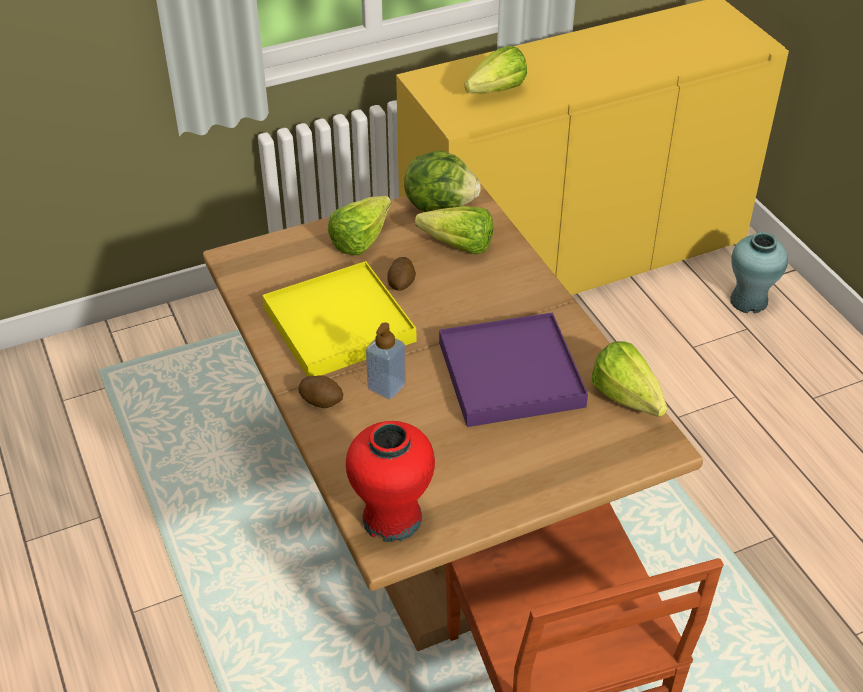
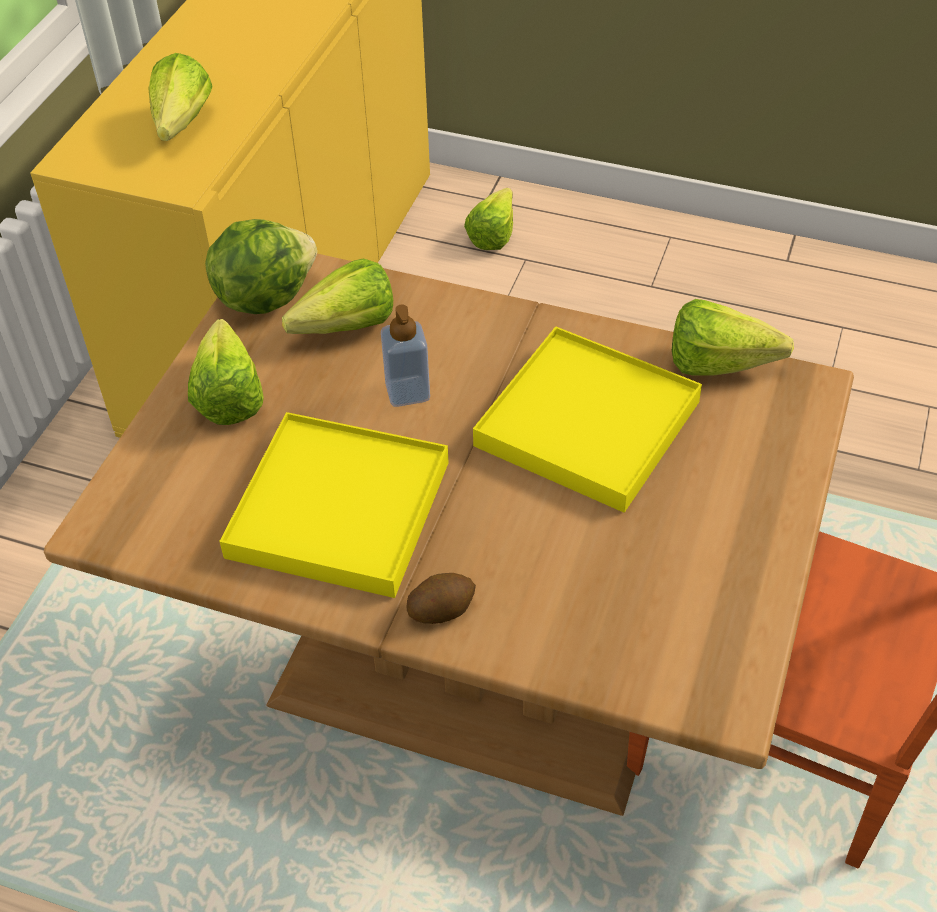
camera: 45 degrees left, 5 degrees up
(386, 386) = (487, 536): soap dispenser -> soap dispenser (407, 392)
(392, 519) = (693, 671): red vase -> none
(401, 284) = (343, 412): potato -> none
(510, 374) = (586, 424): purple tray -> yellow tray
(749, 301) = (496, 232): turquoise vase -> lettuce

